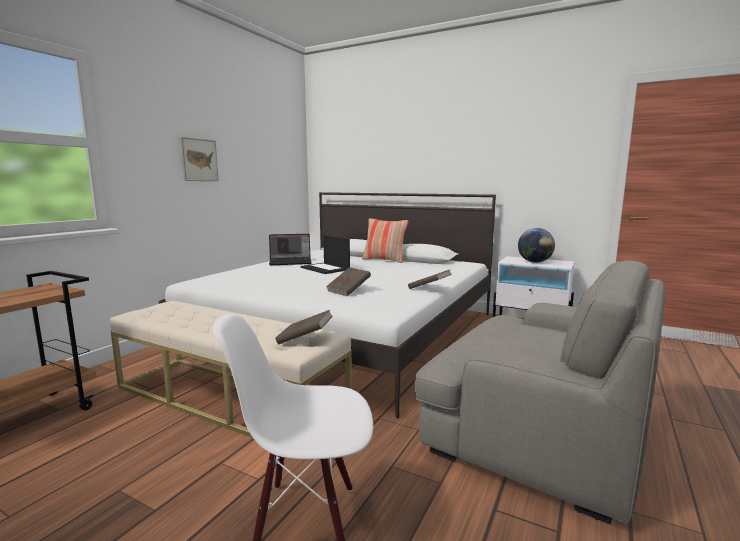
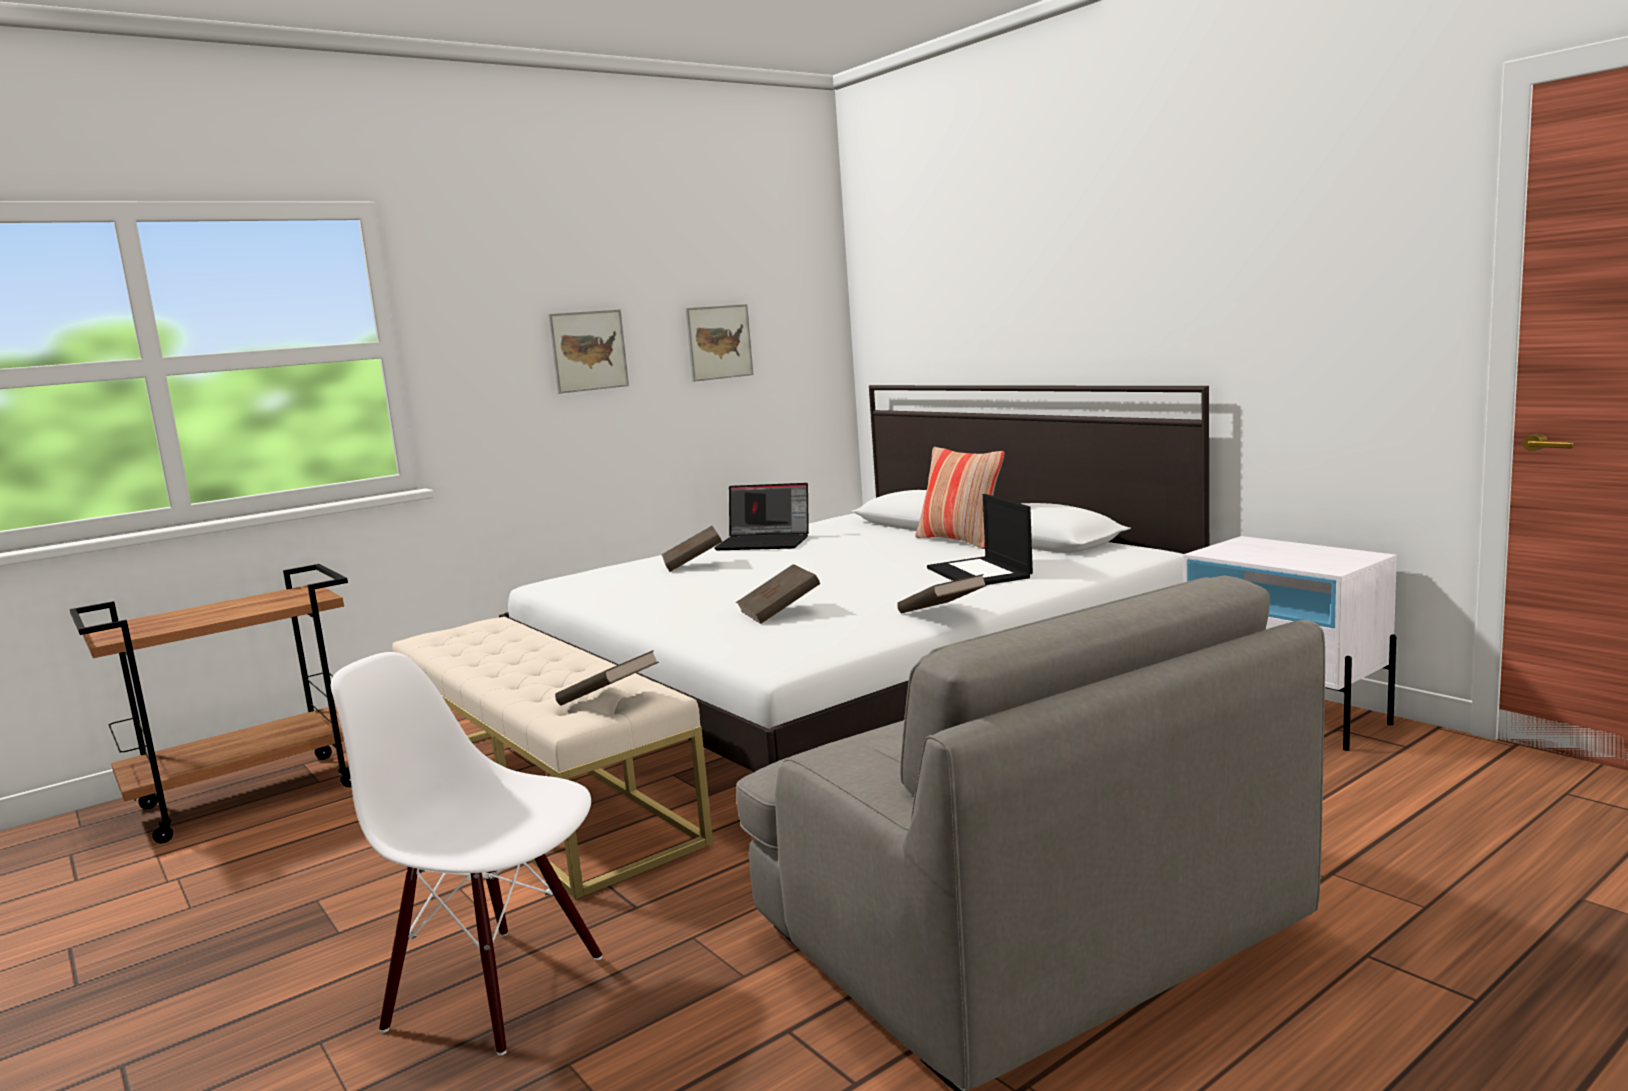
camera: 25 degrees right, 0 degrees up
(257, 164) = (719, 342): none -> picture
(269, 271) = (693, 564): none -> brown book
(325, 268) = (807, 560): laptop -> laptop (980, 573)
(534, 262) = (1278, 555): globe -> none

